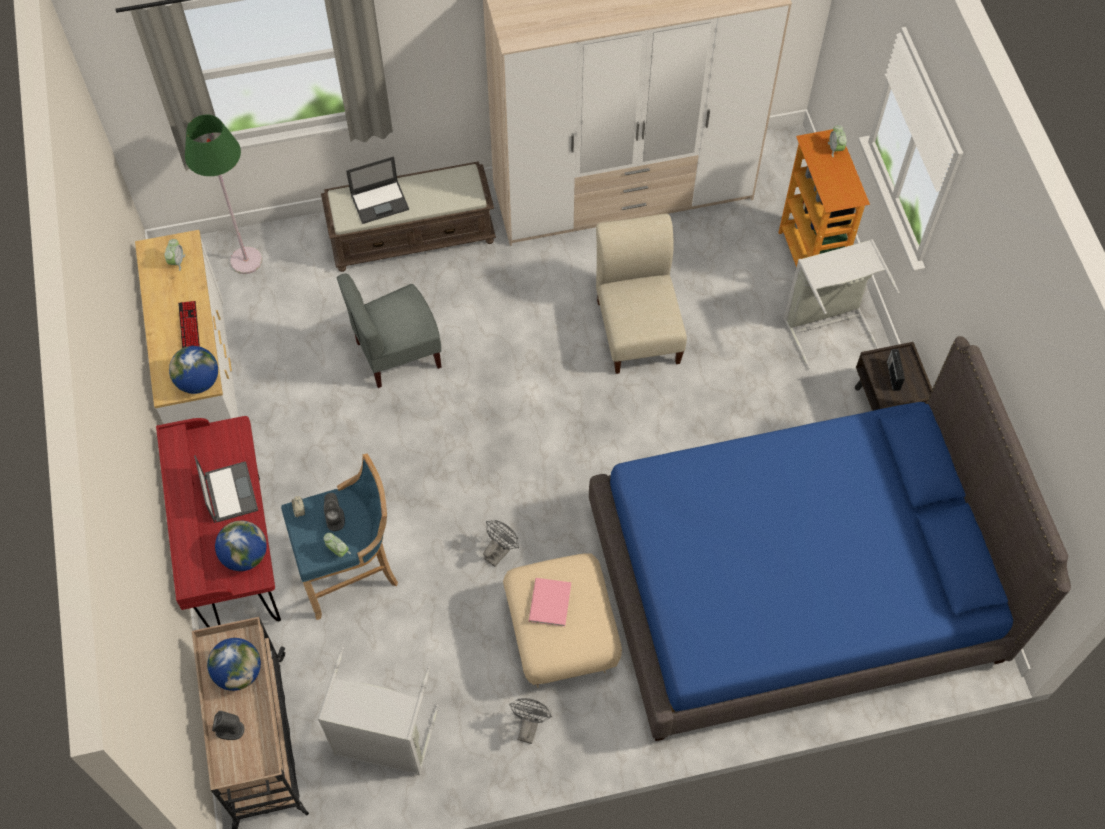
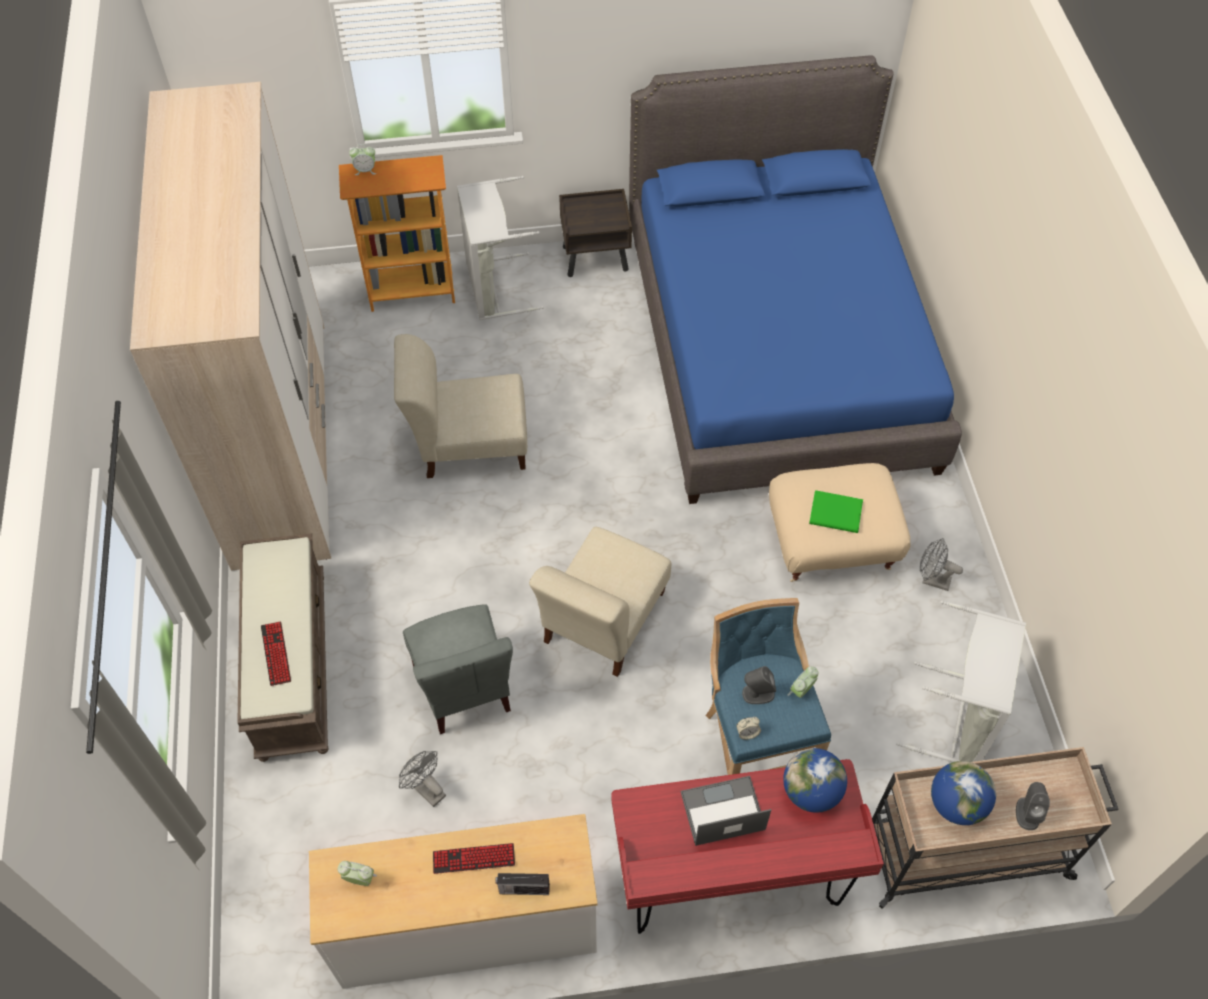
camera: 85 degrees left, 5 degrees down
(198, 381) = (564, 844): globe -> none
(246, 260) = (282, 874): green floor lamp -> none
(380, 201) = (276, 654): laptop -> keyboard
(464, 447) = (602, 622): none -> beige chair
(499, 551) = (734, 594): grey fan -> grey fan (426, 789)
(548, 604) = (837, 514): pink book -> green book
(893, 375) = (593, 215): radio -> radio (523, 889)

